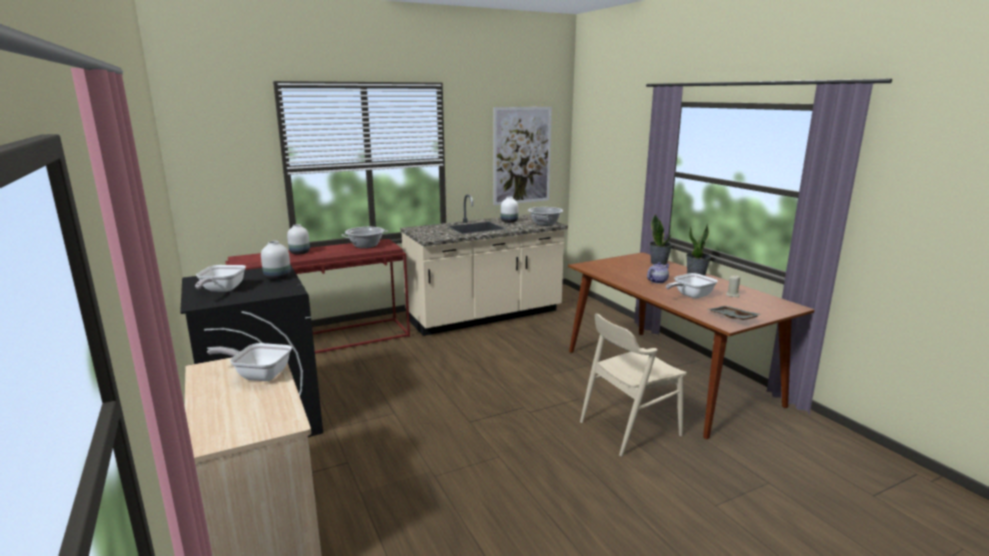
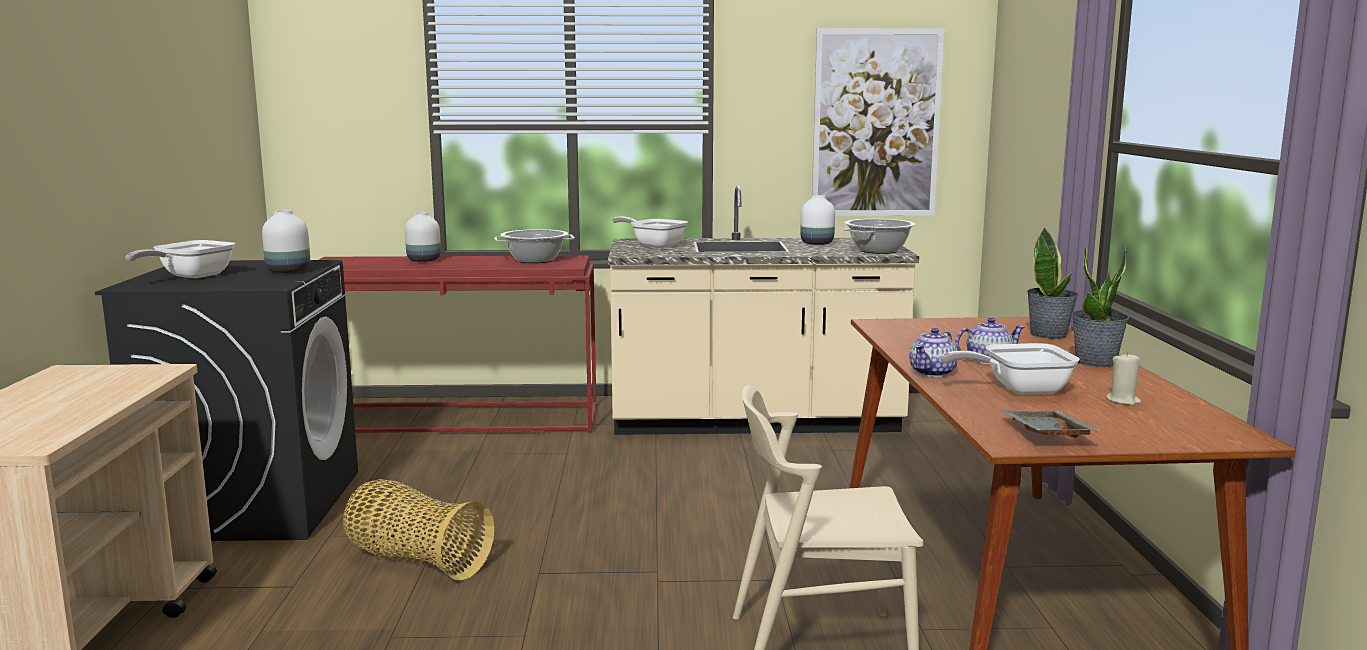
camera: 25 degrees right, 5 degrees down
(258, 375) = (110, 387): frying pan -> frying pan (654, 245)
(399, 430) = (417, 561): none -> basket
(647, 291) = (933, 372): none -> teapot

